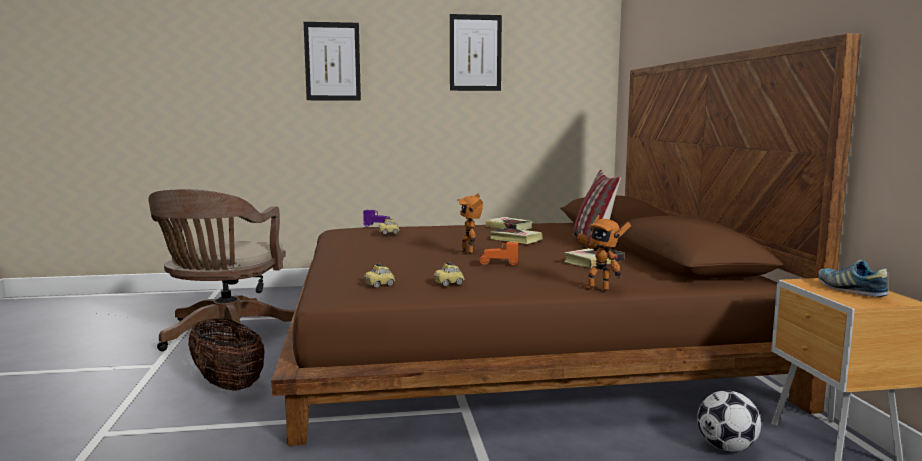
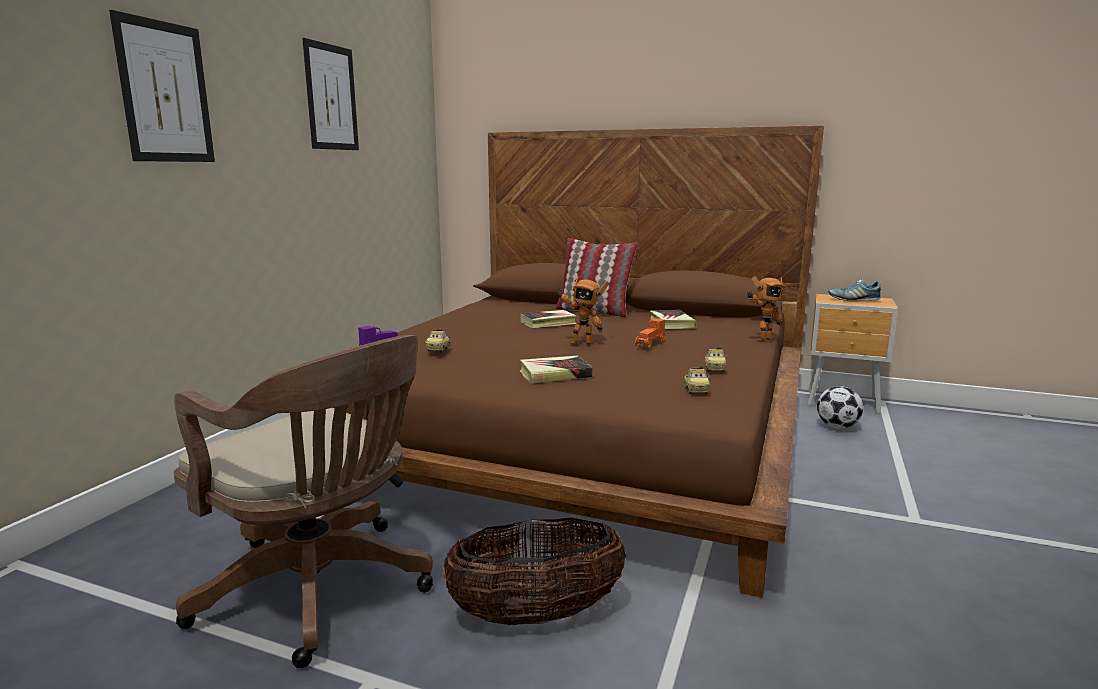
camera: 60 degrees left, 5 degrees up
(509, 227) = (478, 315): book -> book (555, 374)

